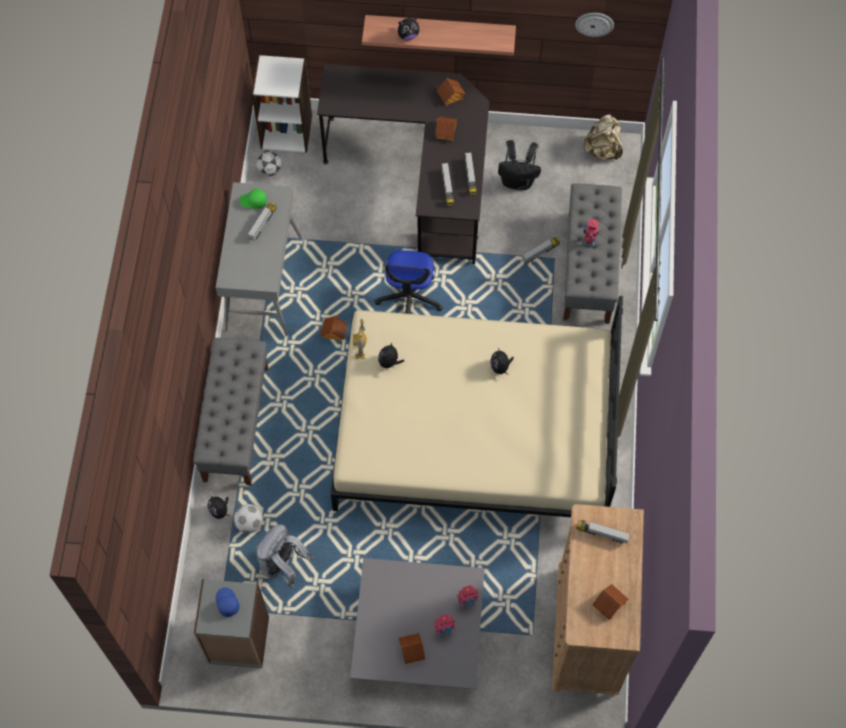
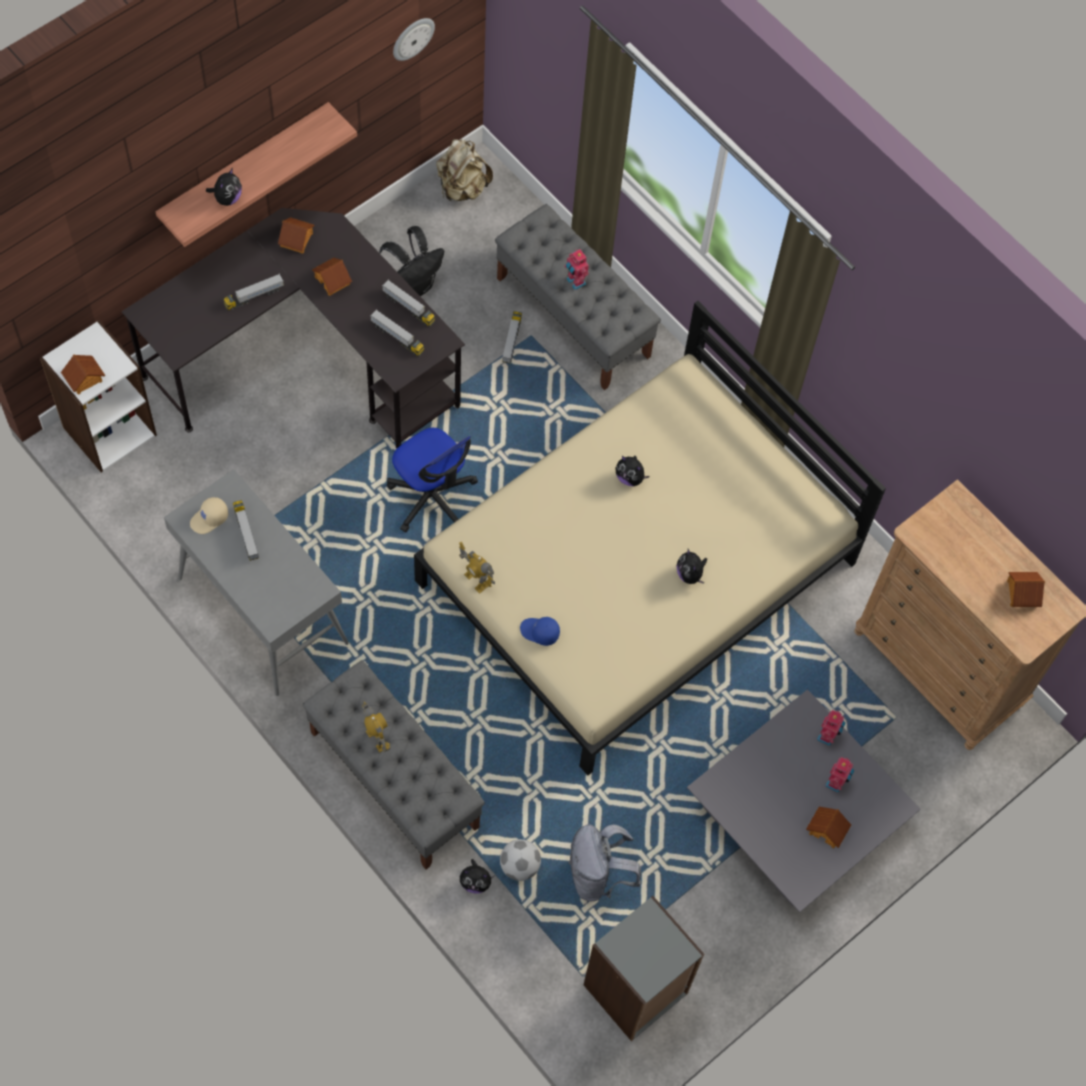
camera: 50 degrees left, 0 degrees up
(226, 603) = (643, 943): blue cap -> blue cap (539, 632)
(228, 386) = (377, 739): none -> toy robot
(253, 201) = (209, 519): green cap -> beige cap
(270, 170) = (136, 487): football -> none
(333, 332) = (392, 598): toy house -> toy house (84, 379)
(389, 362) = (518, 567): plush toy -> plush toy (690, 574)
(602, 533) = (947, 534): toy truck -> toy truck (254, 296)

